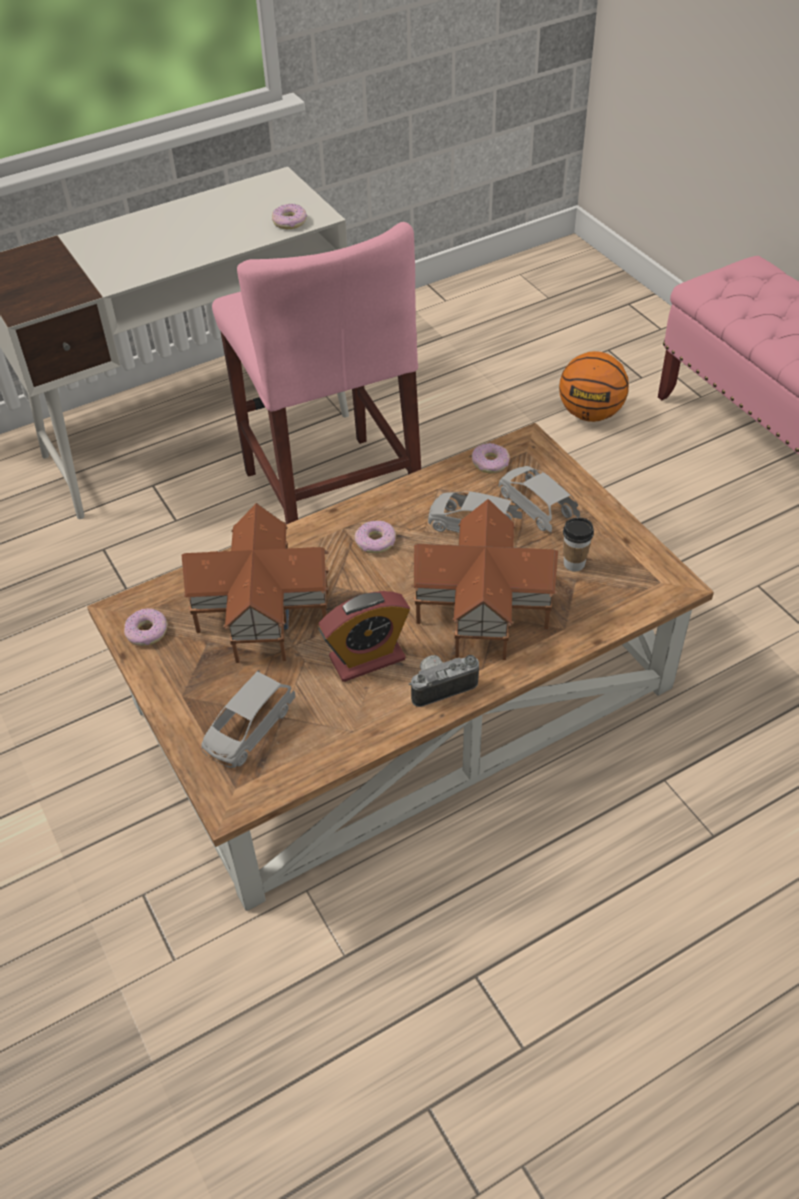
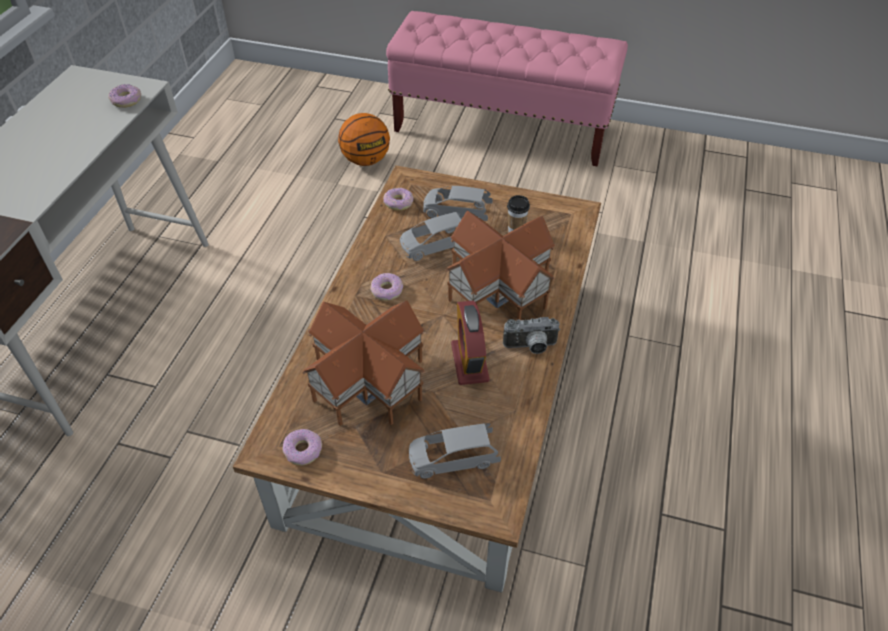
camera: 45 degrees left, 0 degrees up
(249, 729) = (453, 458): grey toy car -> grey toy car turned 90 degrees clockwise
(331, 500) = (259, 304): pink stool -> none
(367, 658) = (469, 362): alarm clock -> alarm clock turned 150 degrees clockwise
(441, 685) = (531, 347): camera -> camera turned 120 degrees counterclockwise

